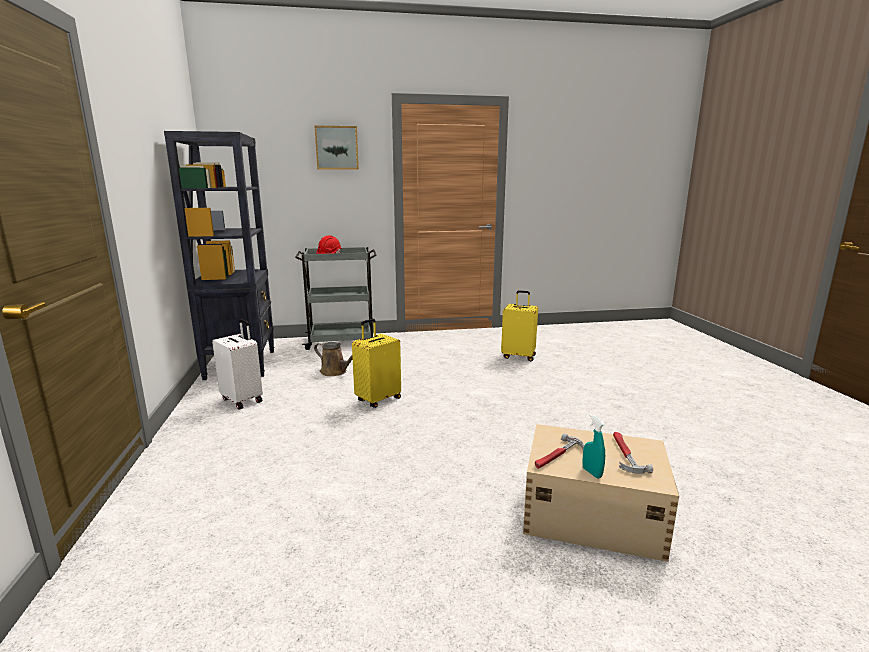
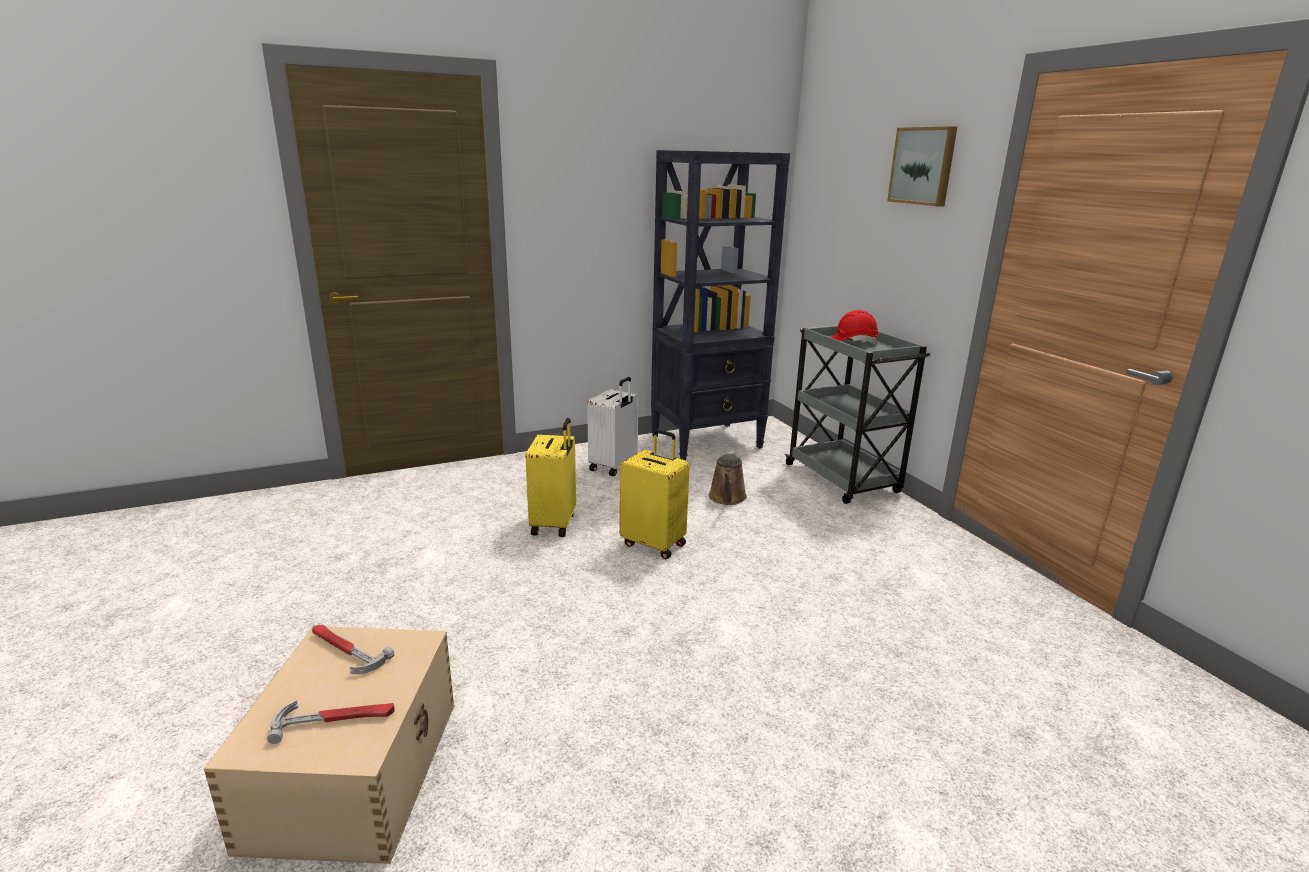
camera: 75 degrees right, 5 degrees up
(519, 356) = (955, 669): yellow suitcase -> yellow suitcase (555, 524)
(592, 473) = (292, 681): turquoise spray bottle -> none

